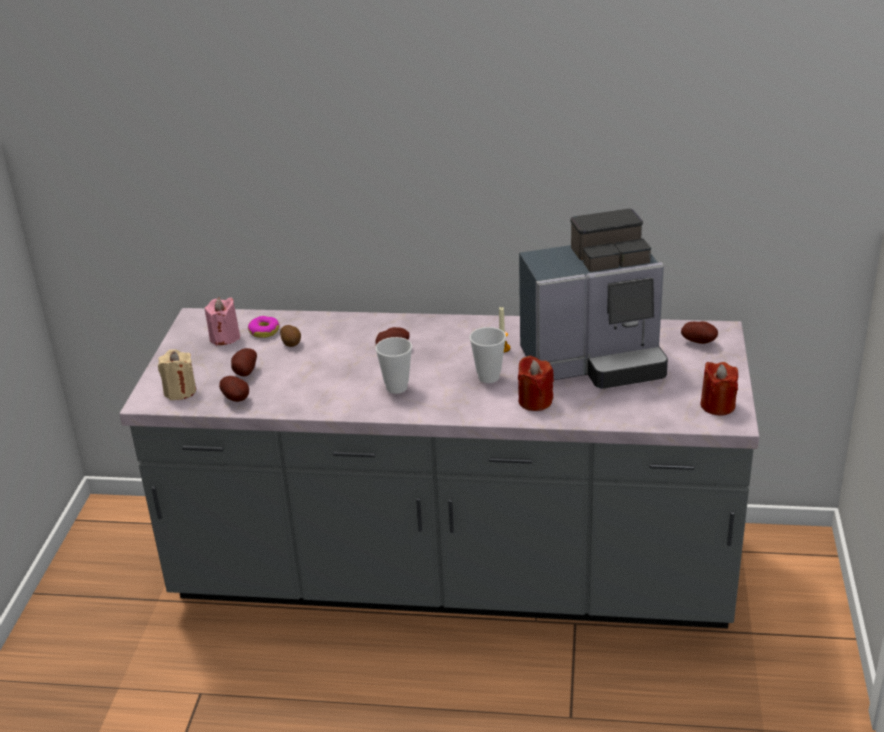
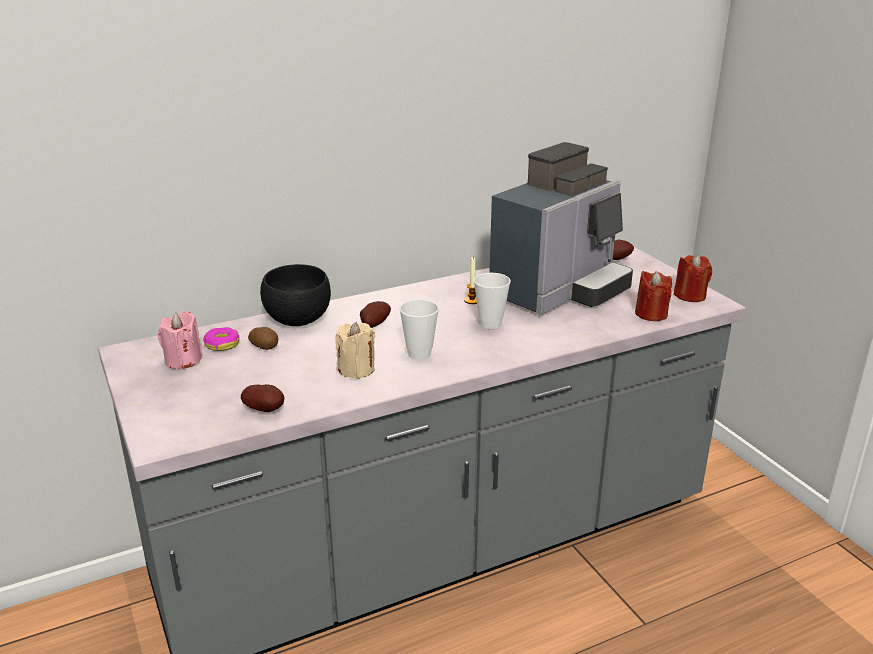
camera: 35 degrees left, 5 degrees down
(180, 391) = (189, 422): beige candle -> beige candle (356, 369)
(244, 373) = (244, 384): potato -> none
(339, 326) = (297, 320): none -> black bowl
(535, 401) = (554, 330): red candle -> red candle (651, 314)

